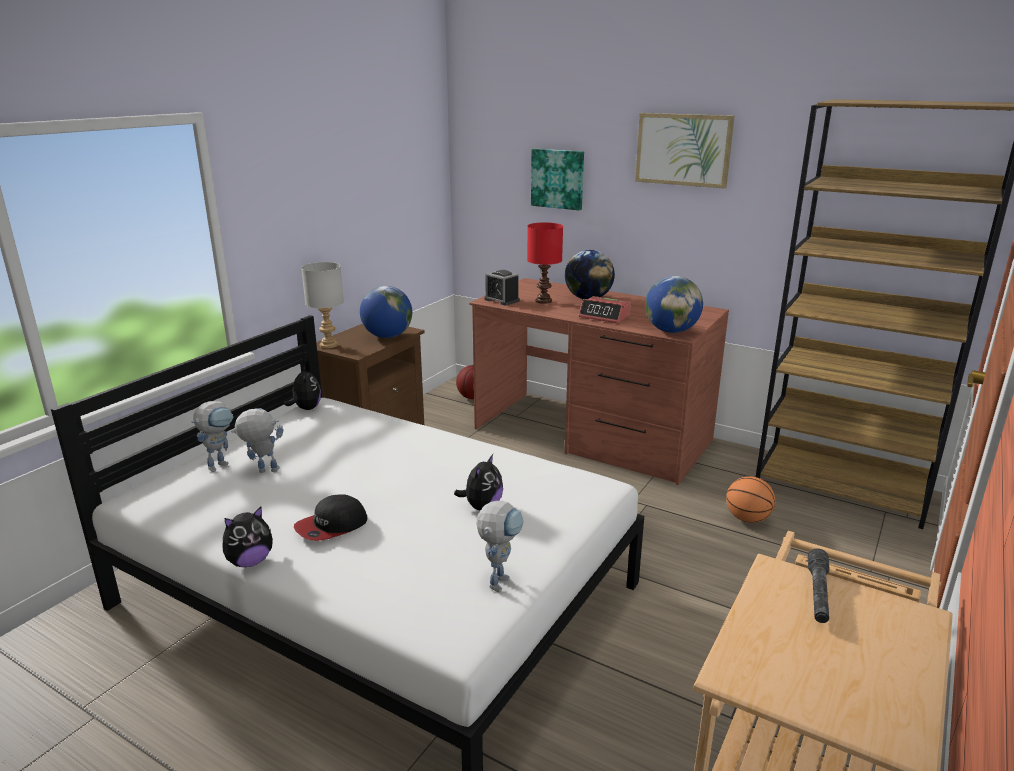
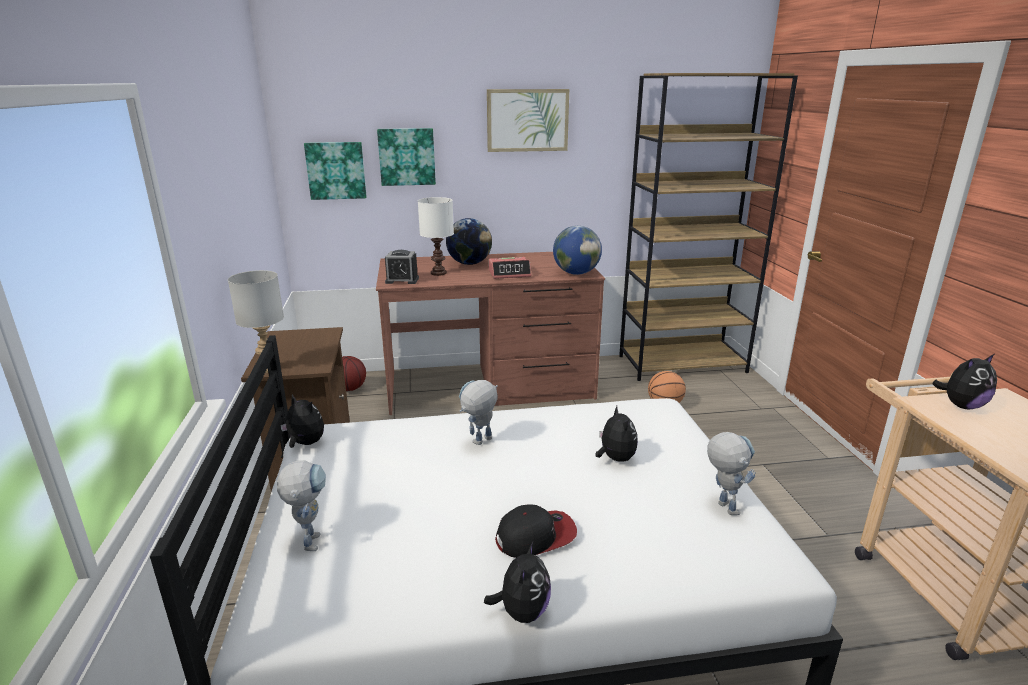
camera: 40 degrees left, 0 degrees up
(262, 471) = (372, 523): toy robot -> toy robot (479, 443)
(331, 526) = (536, 536): cap -> cap turned 120 degrees counterclockwise
(387, 336) = (317, 342): globe -> none
(496, 186) = (336, 170): none -> picture
(544, 301) = (439, 273): red table lamp -> white table lamp
(818, 594) = (961, 405): grey flashlight -> plush toy

